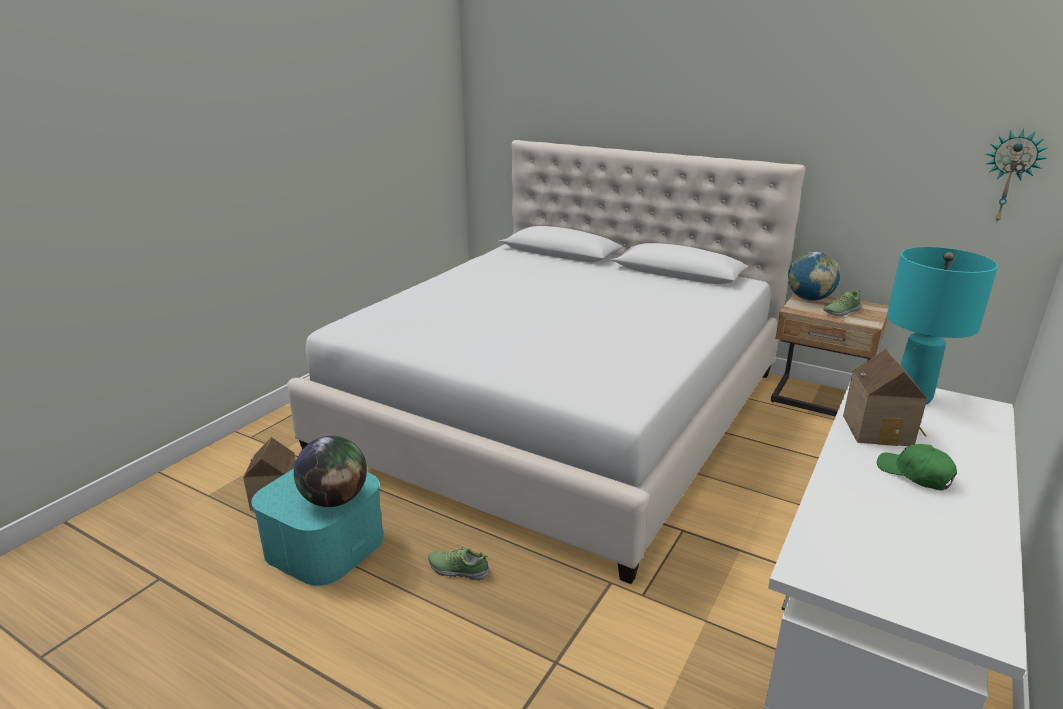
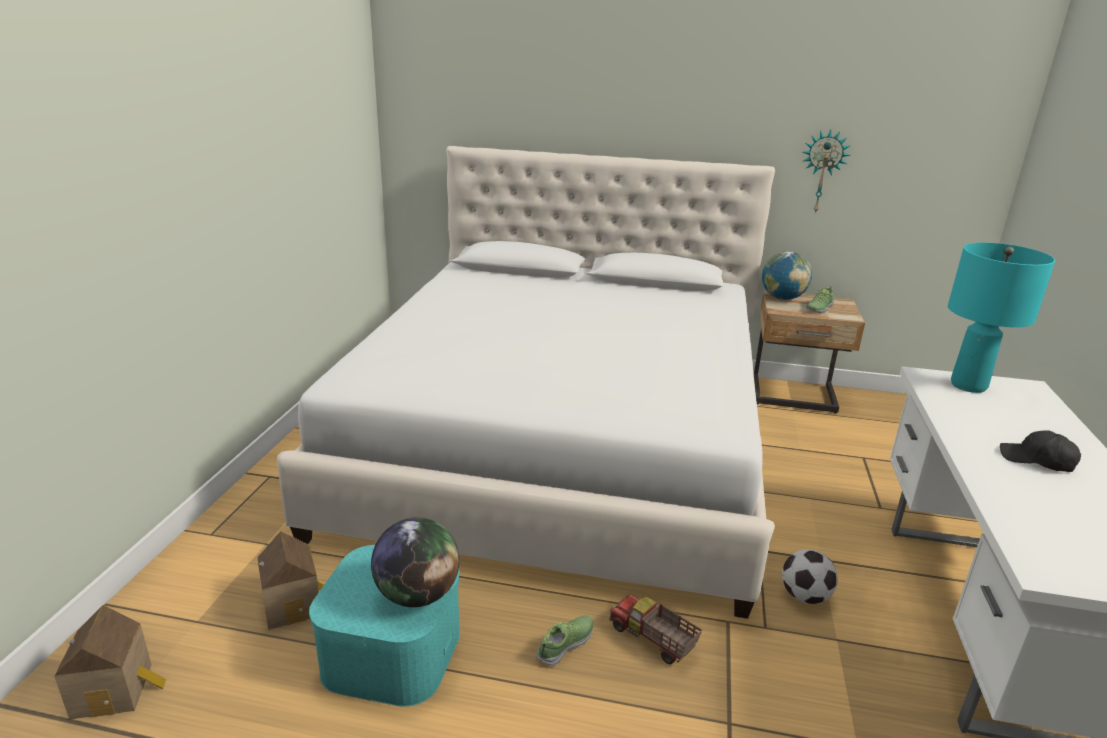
camera: 20 degrees left, 0 degrees up
(458, 569) = (565, 645): shoe -> shoe turned 135 degrees clockwise
(533, 582) = (652, 640): none -> toy truck
(700, 578) = (805, 596): none -> football
(880, 430) = (974, 422): toy house -> toy house (116, 690)
(914, 474) = (1037, 460): green cap -> black cap
(1009, 176) = (956, 172): wall clock -> wall clock (822, 172)

